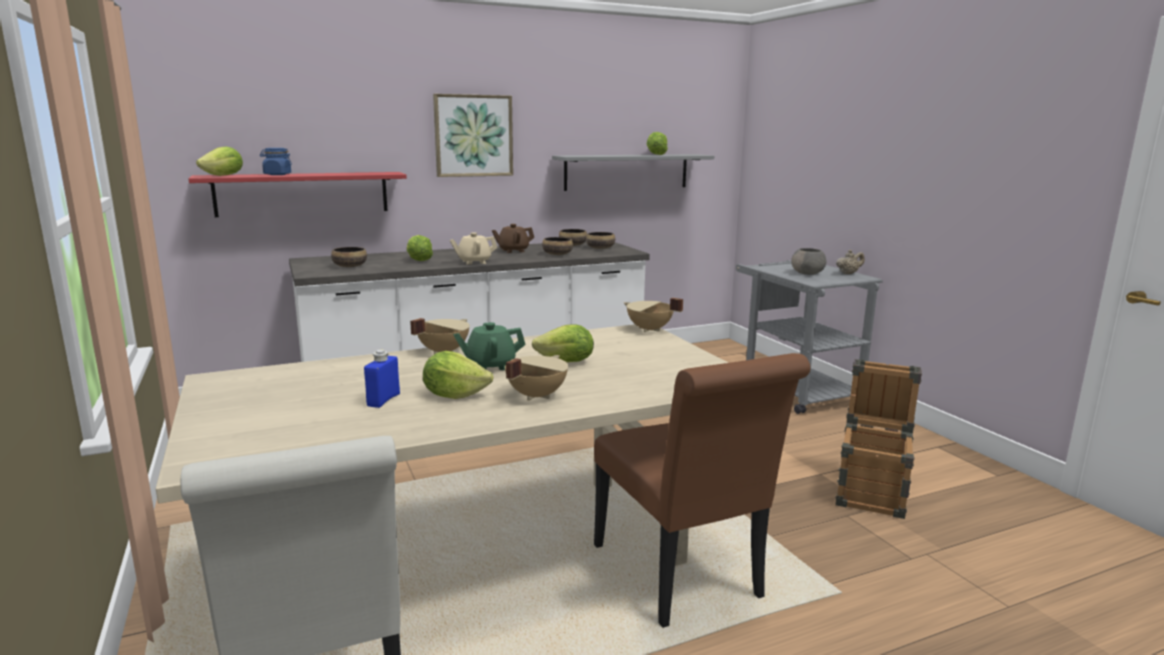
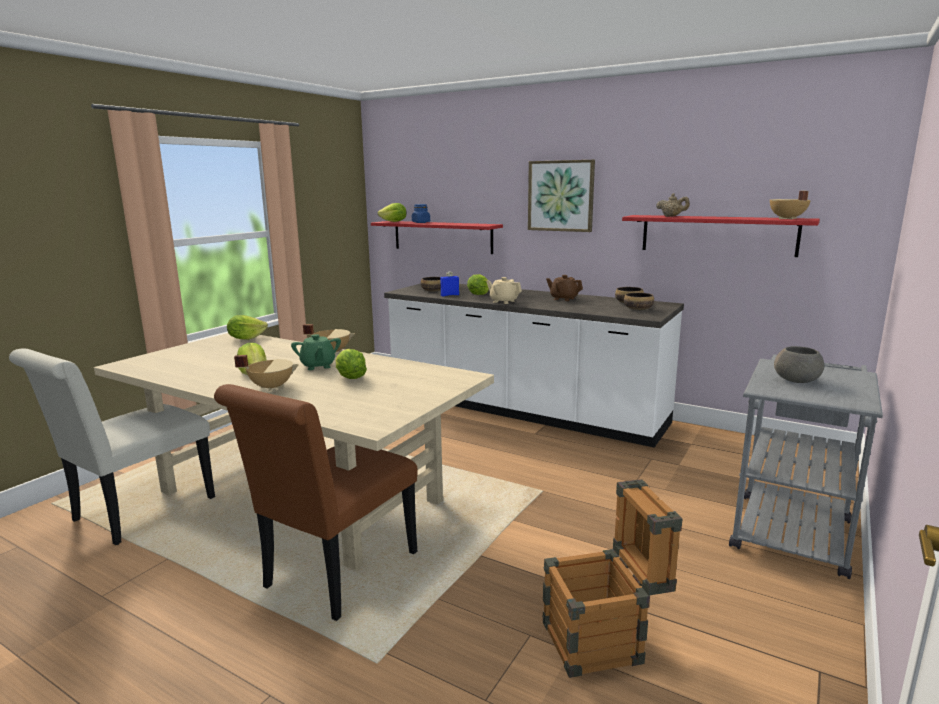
camera: 55 degrees right, 0 degrees up
(383, 400) = (231, 364): blue bottle -> blue bottle (450, 295)
(490, 366) = (318, 366): green teapot -> green teapot turned 150 degrees counterclockwise
(557, 254) = (581, 307): bowl -> none
(627, 171) = (717, 235): grey shelf -> red shelf
(649, 330) = (470, 378): beige cooking pot -> beige cooking pot (787, 218)
(656, 154) = (745, 217): lettuce -> lettuce (246, 338)
(848, 273) = (857, 395): beige teapot -> beige teapot (671, 216)

